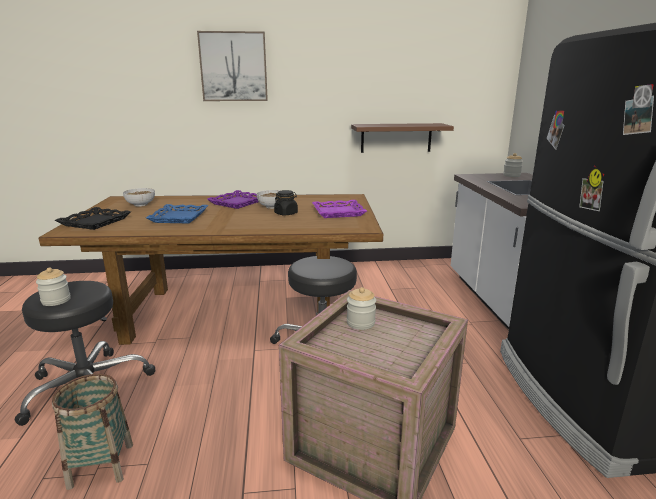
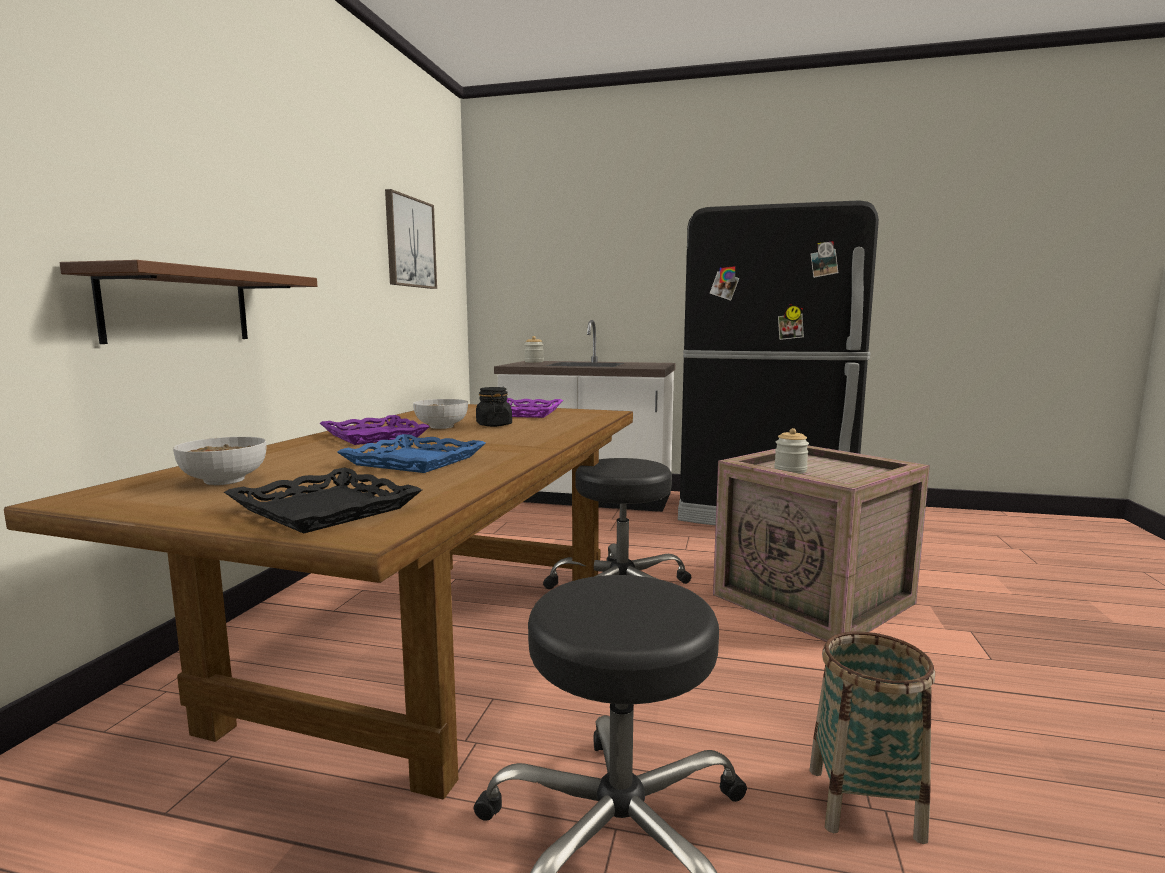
camera: 70 degrees left, 10 degrees down
(56, 300) = (652, 614): jar -> none
(233, 67) = (195, 172): picture -> picture (410, 242)
(396, 138) = (396, 328): brown shelf -> brown shelf (178, 306)

